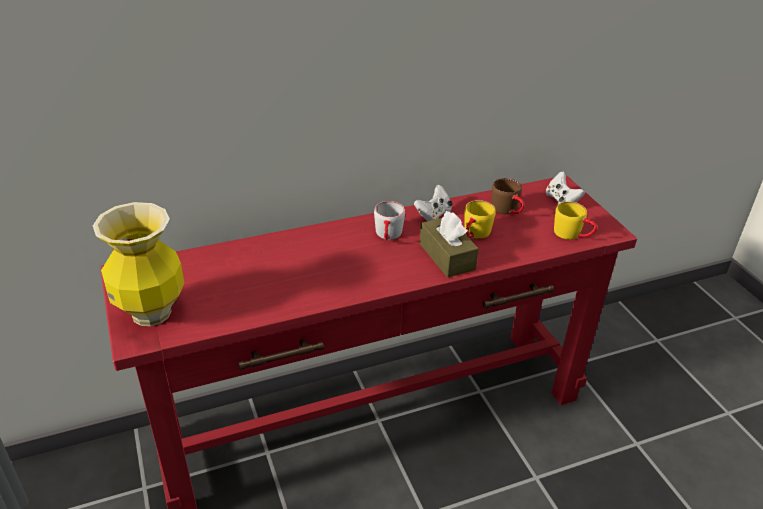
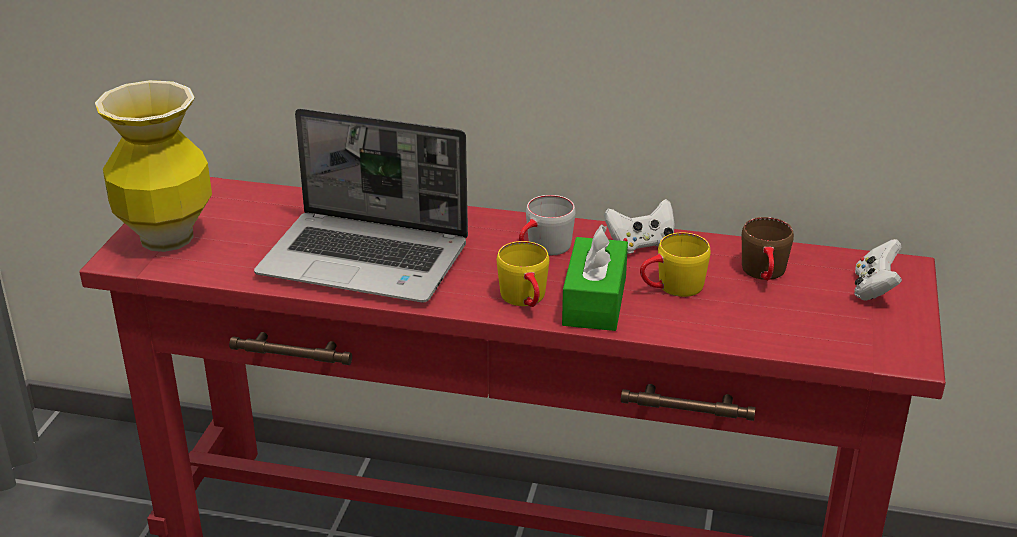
camera: 35 degrees right, 5 degrees down
(298, 279) = (367, 260): none -> laptop
(447, 256) = (594, 301): brown tissue box -> green tissue box
(573, 234) = (832, 339): yellow mug -> yellow mug (526, 300)

